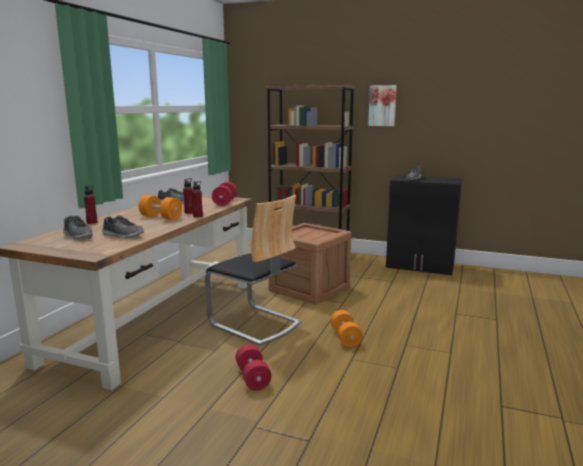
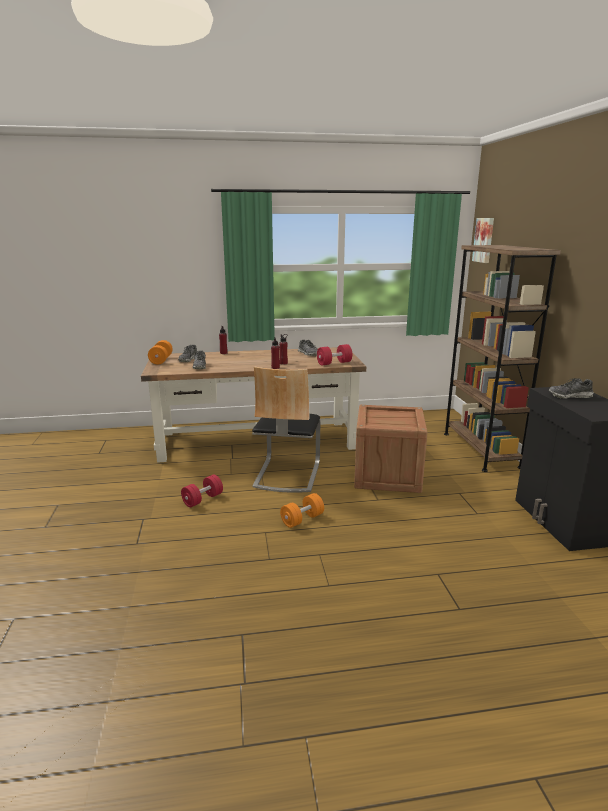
camera: 60 degrees right, 5 degrees up
(161, 217) = (257, 361): orange dumbbell -> orange dumbbell (161, 360)
(382, 105) = (584, 282): picture -> picture (484, 240)

